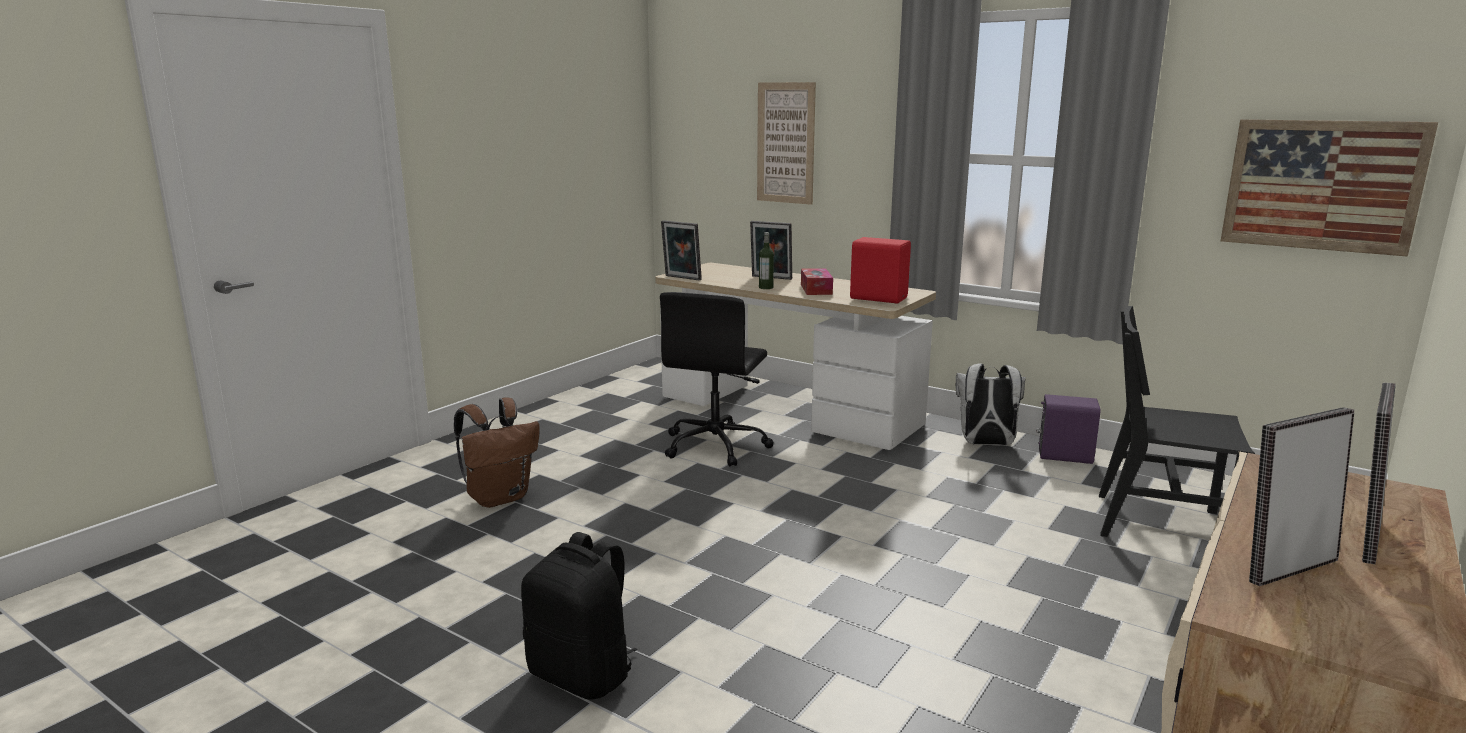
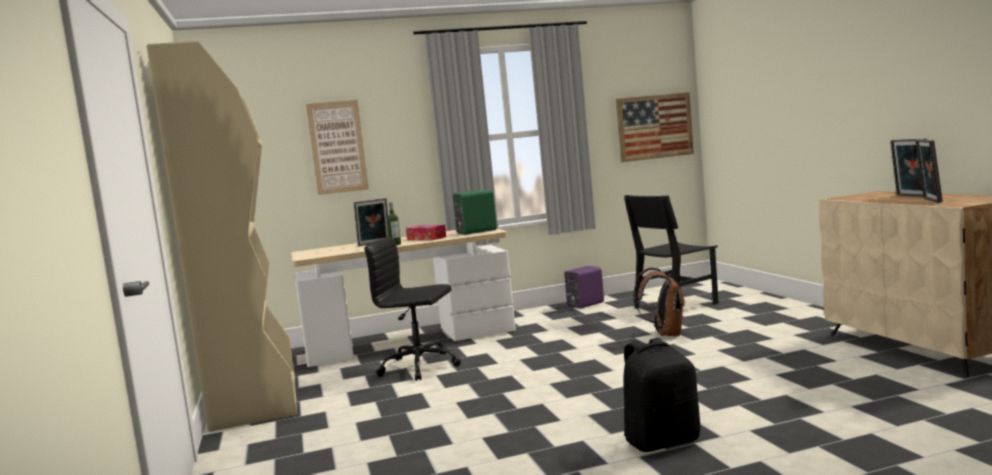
camera: 50 degrees left, 10 degrees down
(500, 497) = (370, 439): brown backpack -> brown backpack (665, 334)
(563, 411) = (255, 401): none -> beige bookcase
(681, 278) = (318, 256): picture frame -> none
(716, 446) = (421, 366): black office chair -> black office chair turned 135 degrees clockwise
(878, 298) = (475, 232): red speaker -> green speaker
(986, 444) = (545, 314): white backpack -> none

